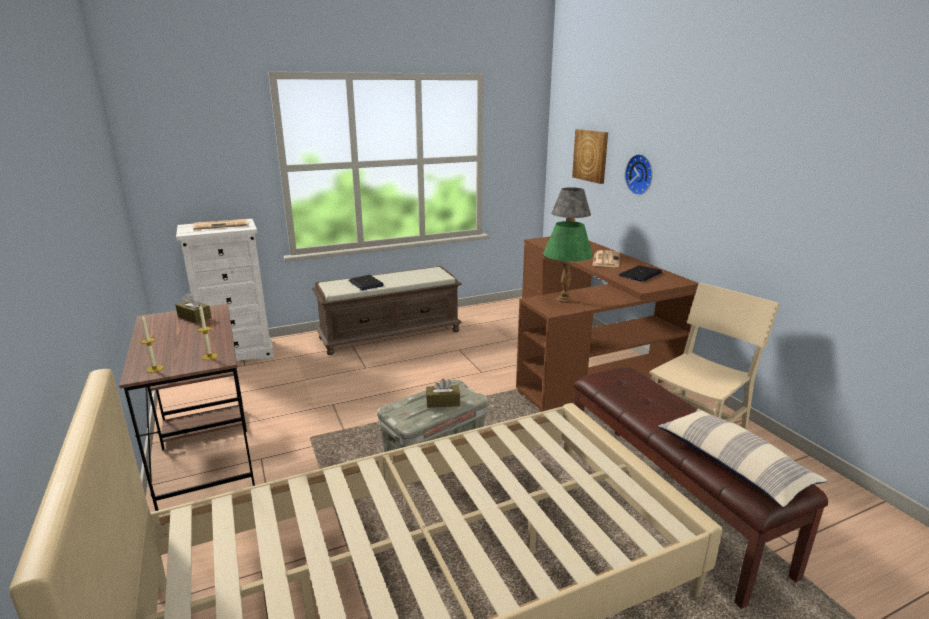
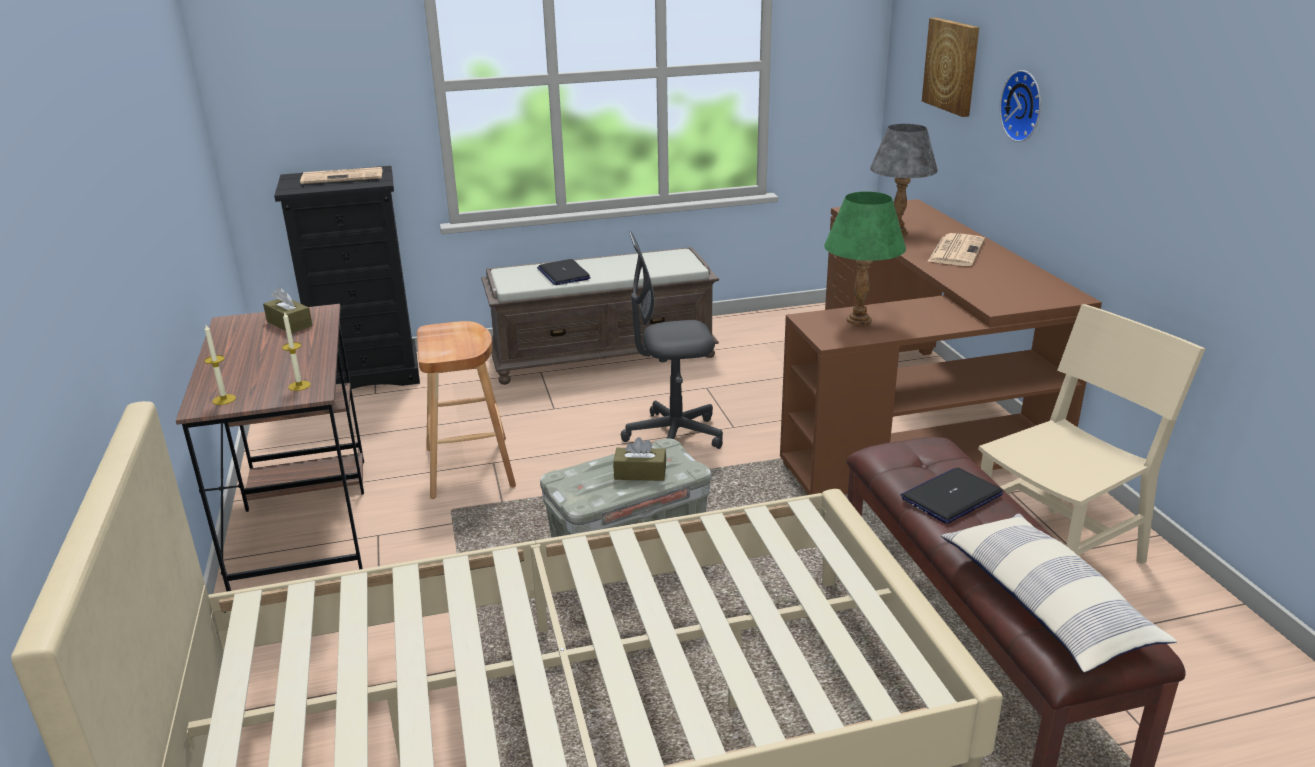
camera: 10 degrees right, 5 degrees up
(238, 353) = (368, 374): white dresser -> black dresser
(317, 408) = (469, 467): none -> brown stool
(446, 380) = (673, 436): none -> grey office chair
(640, 274) = (1003, 281): laptop -> laptop (951, 497)

